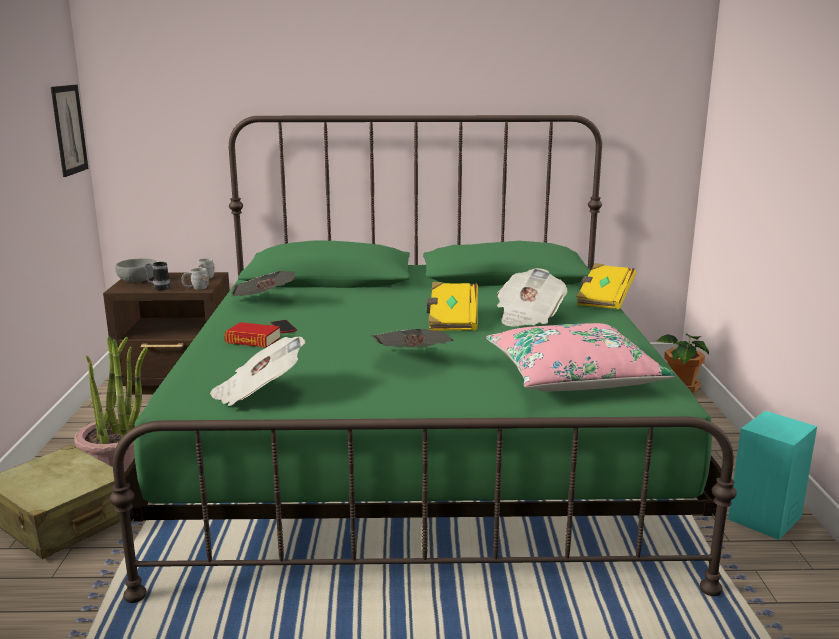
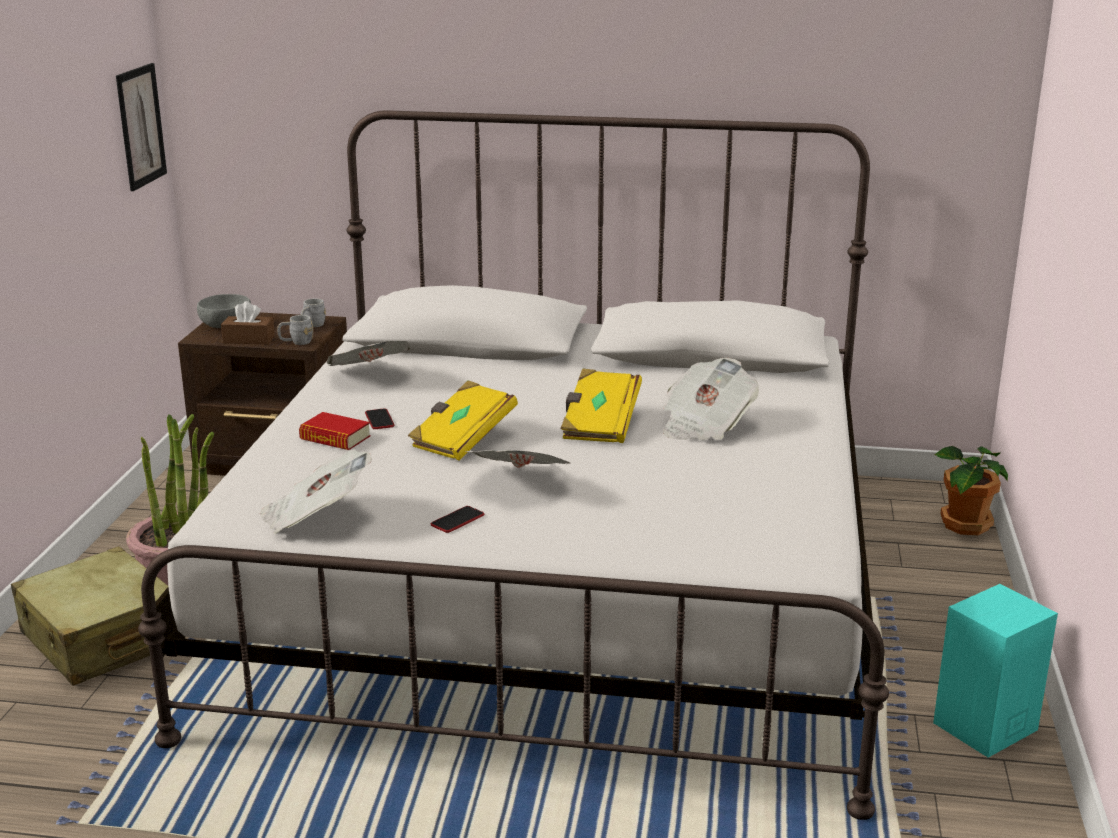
camera: 10 degrees right, 5 degrees up
(158, 288) = (249, 339): mug -> brown tissue box
(375, 387) = (457, 520): none -> phone
(419, 452) = (558, 589): green bed -> white bed
(573, 376) = (713, 524): pink pillow -> none
(603, 300) = (826, 403): yellow book -> yellow book (462, 439)

